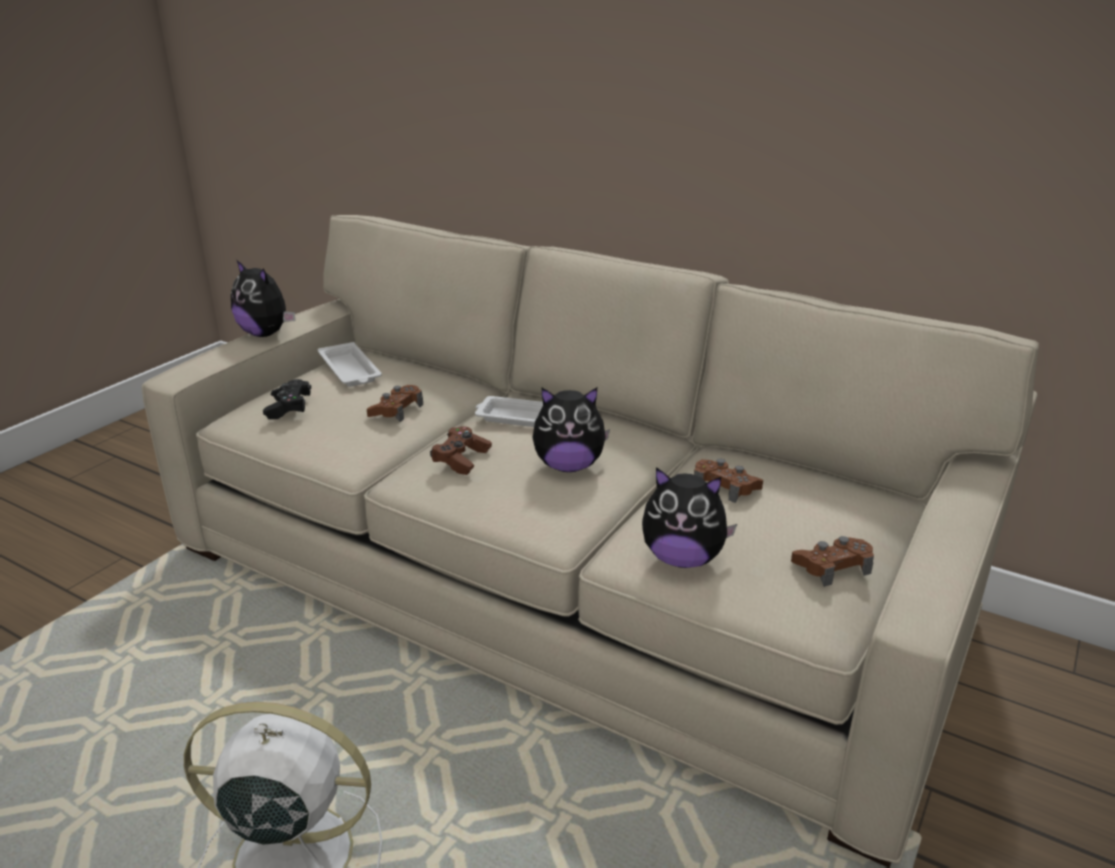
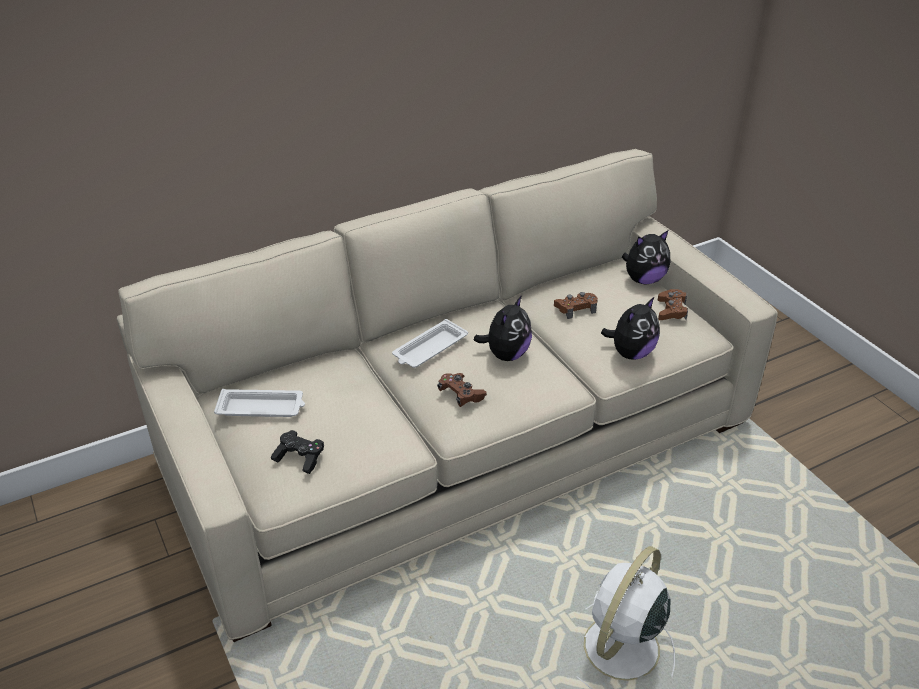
camera: 60 degrees left, 10 degrees up
(266, 334) = (184, 427): plush toy -> plush toy (643, 279)
(396, 410) = (358, 403): brown game controller -> none

